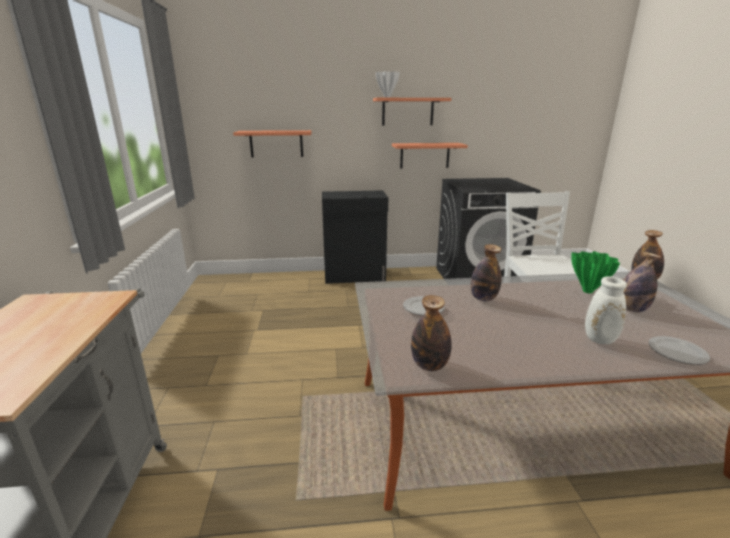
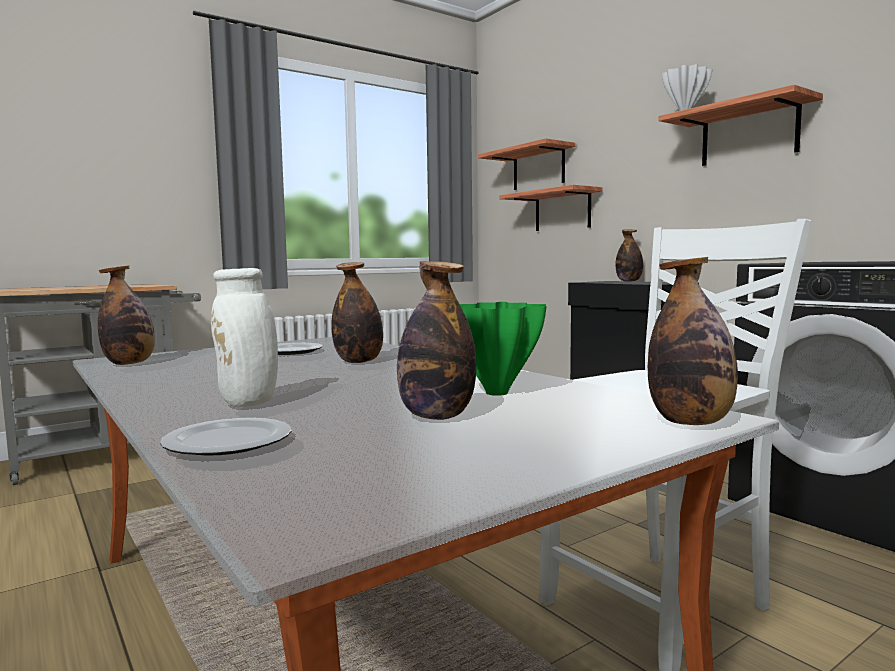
camera: 60 degrees right, 15 degrees down
(343, 192) = (629, 281): none -> bottle
(424, 155) = (783, 214): shelf -> shelf (538, 168)

